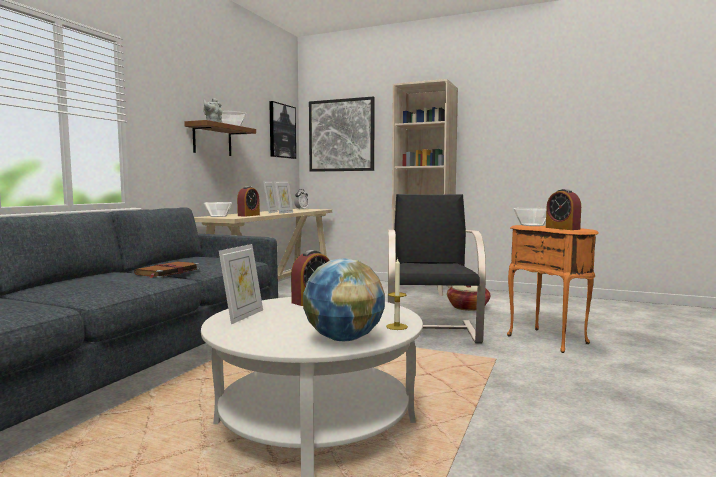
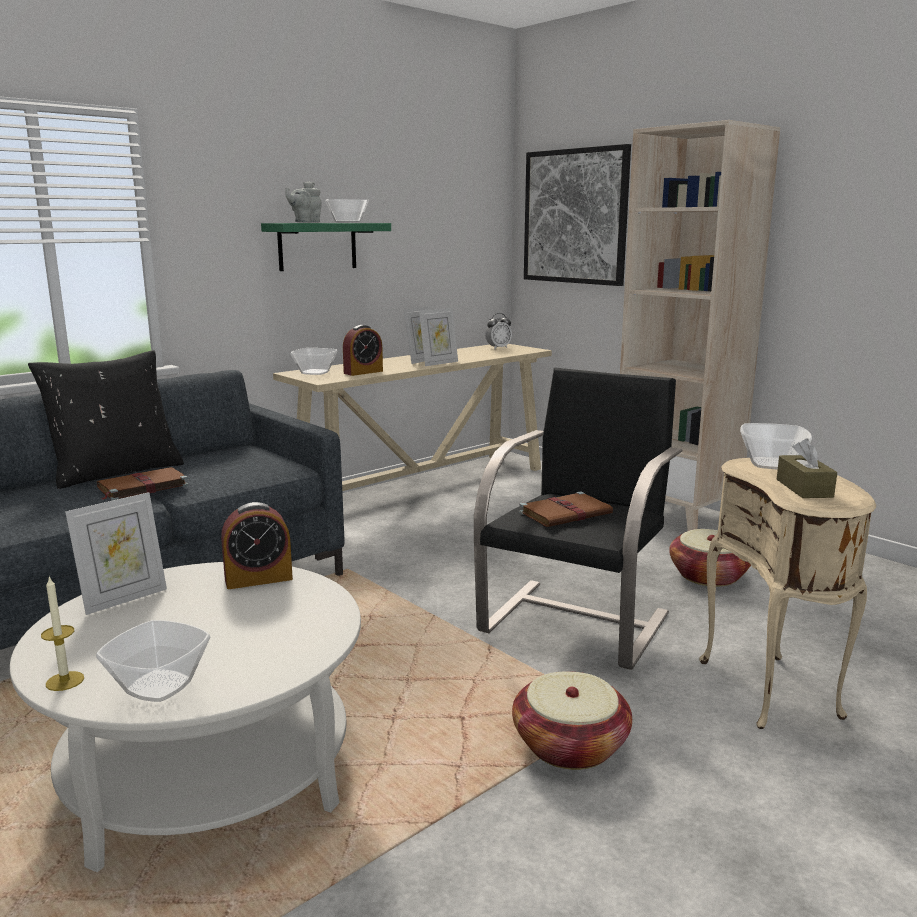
camera: 25 degrees right, 10 degrees up
(131, 269) = (116, 472): none -> black pillow
(212, 140) = (317, 246): brown shelf -> green shelf
(281, 131) = (470, 211): picture -> none
(343, 339) = (159, 685): globe -> bowl
(396, 326) = (269, 673): candle -> candle (65, 681)
(430, 265) = (566, 513): none -> brown book
(493, 374) = (570, 746): none -> basket
(549, 340) = (773, 690): orange side table -> beige side table
(562, 228) = (804, 488): alarm clock -> brown tissue box

